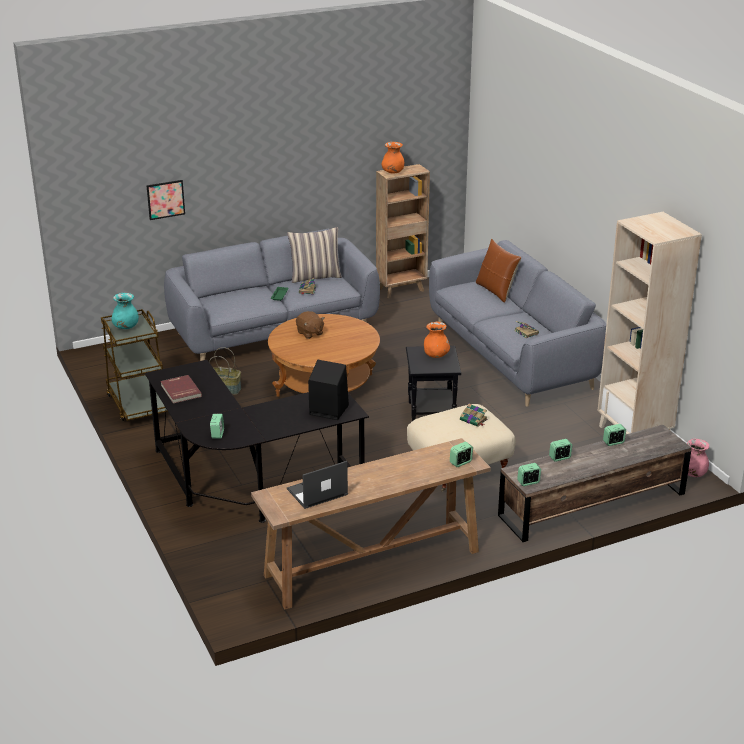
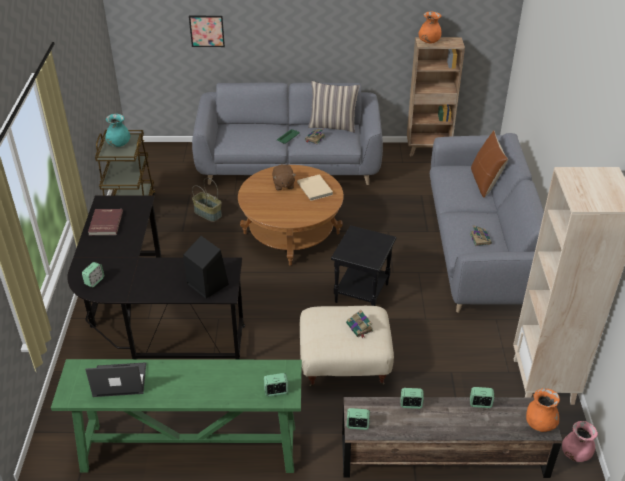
camera: 25 degrees right, 10 degrees up
(344, 329) = (315, 188): none -> beige book
(371, 564) = (189, 449): brown console table -> green console table
(436, 355) = (369, 243): orange vase -> orange vase (539, 424)

